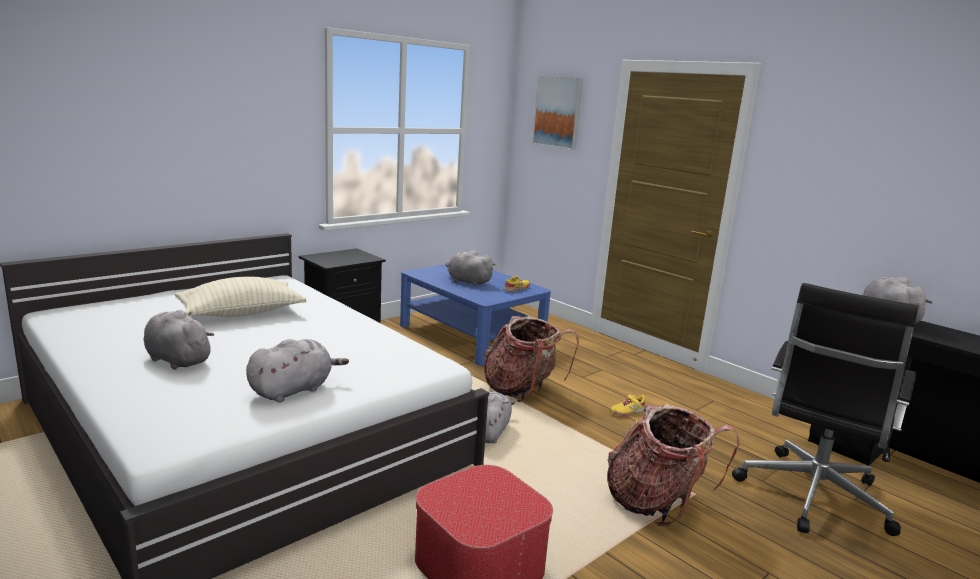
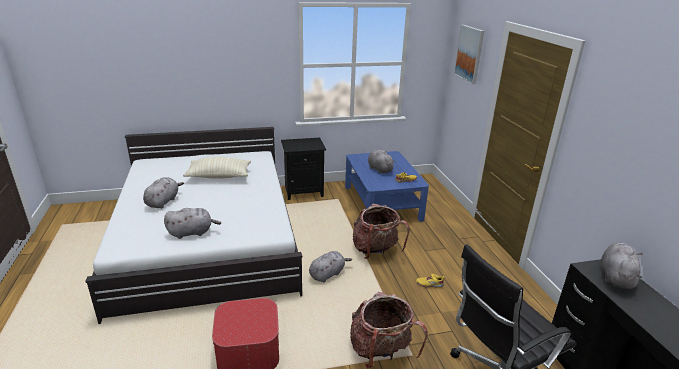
camera: 30 degrees right, 10 degrees up
(176, 360) = (163, 201): grey plush toy -> grey plush toy turned 45 degrees clockwise

